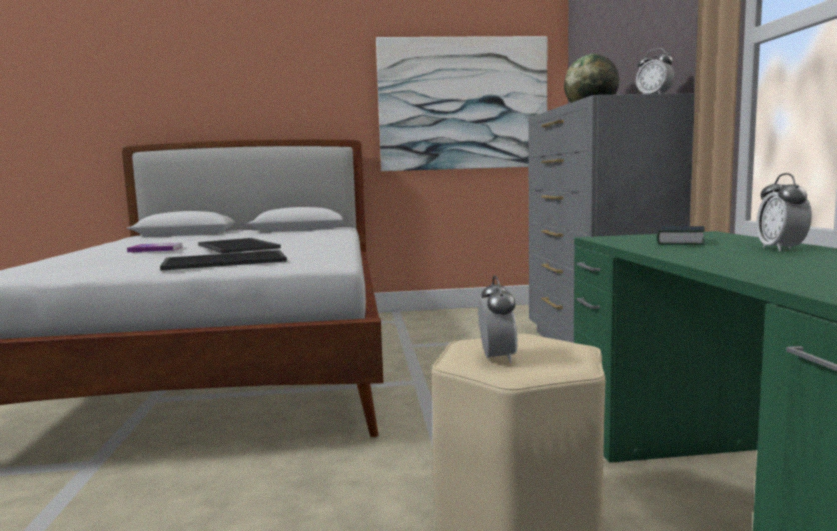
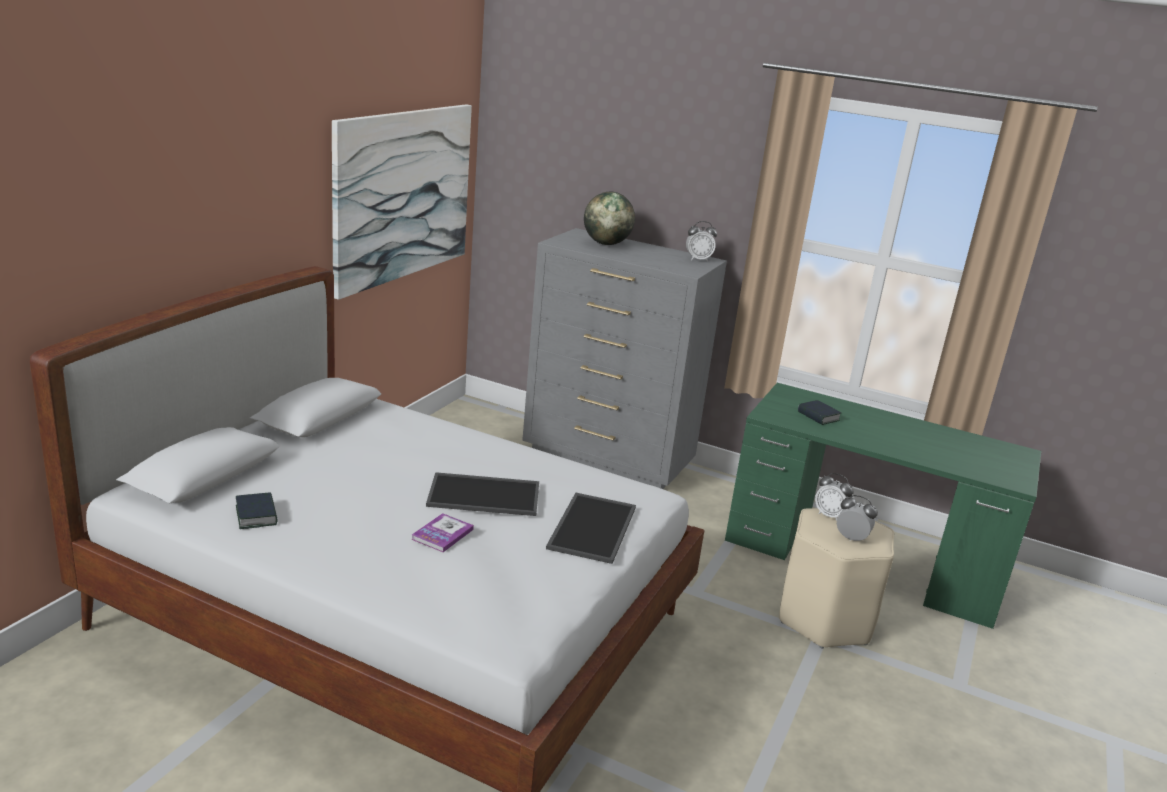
camera: 60 degrees left, 15 degrees up
(144, 240) = (256, 515): none -> book
(780, 249) = (873, 418): alarm clock -> alarm clock (830, 515)

